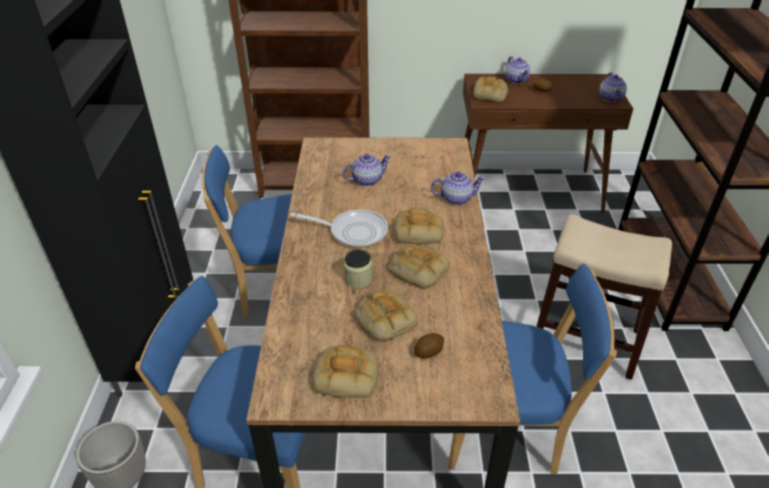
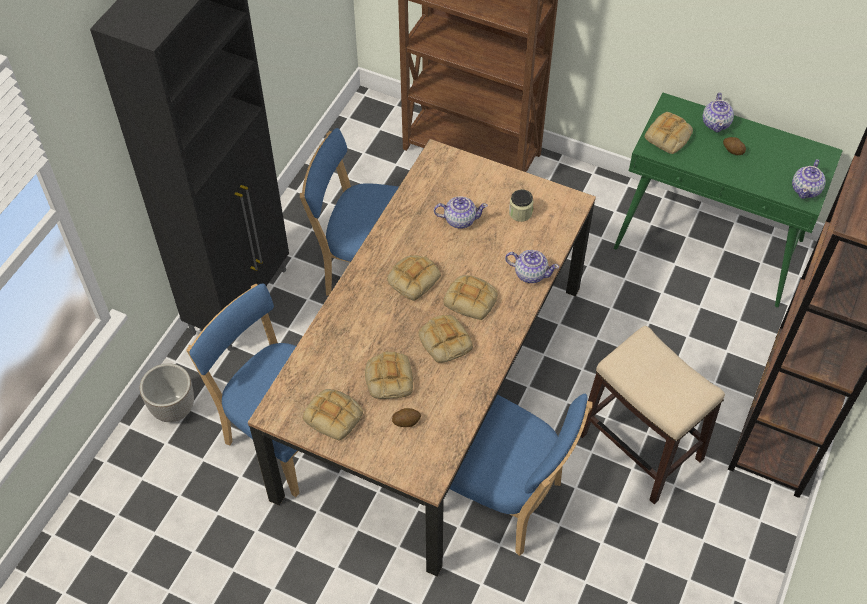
camera: 25 degrees right, 15 degrees up
(353, 232) = (413, 278): frying pan -> bread
(358, 279) = (390, 331): jar -> jar (520, 213)
(528, 191) = (709, 244): brown console table -> green console table

